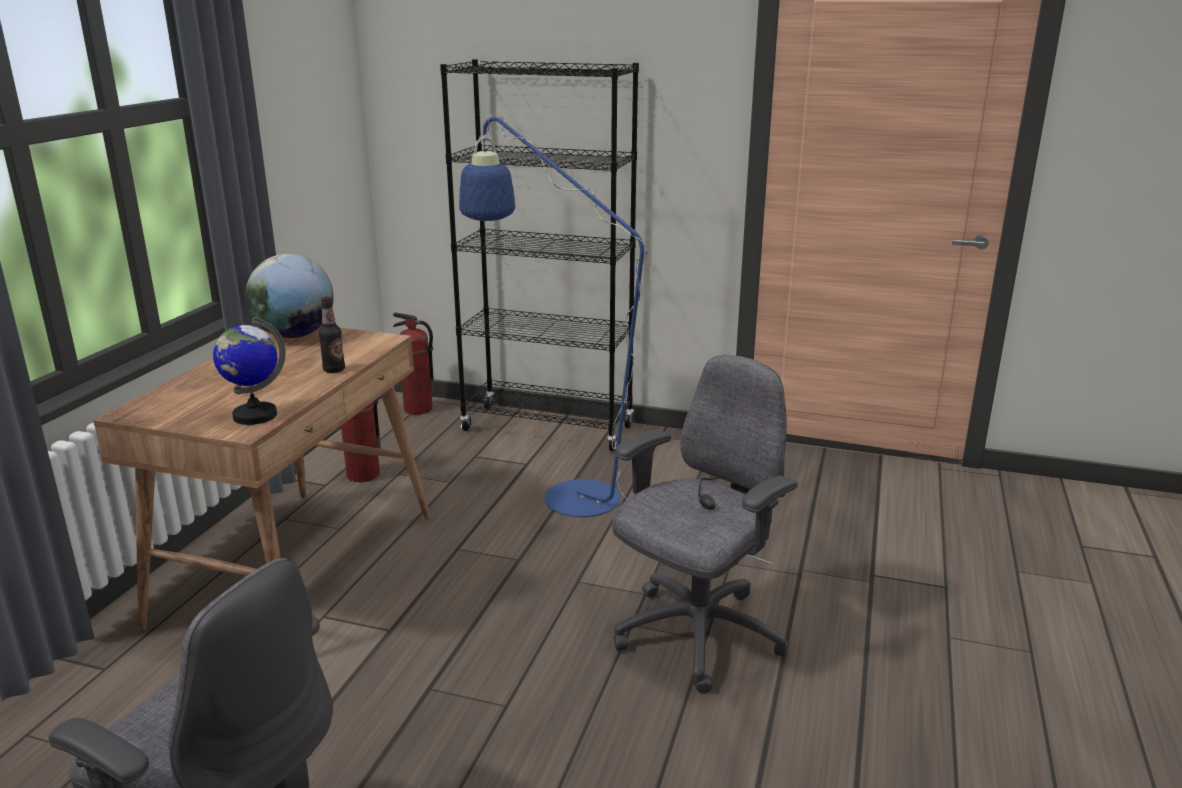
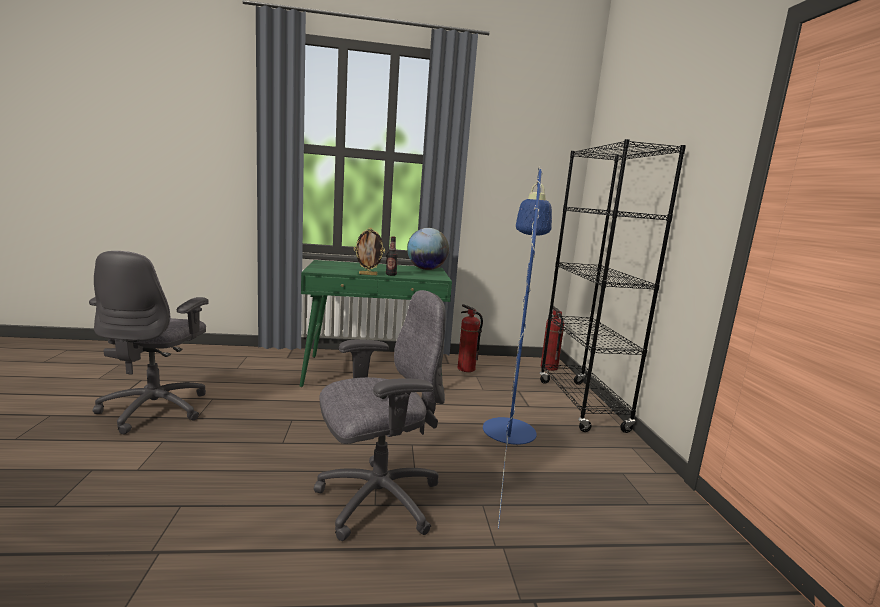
camera: 65 degrees right, 10 degrees down
(254, 415) = (330, 270): globe -> none
(298, 567) = (374, 373): brown desk -> green desk
(319, 387) = (368, 274): none -> picture frame
(696, 636) = (376, 500): grey office chair -> grey office chair turned 45 degrees counterclockwise

